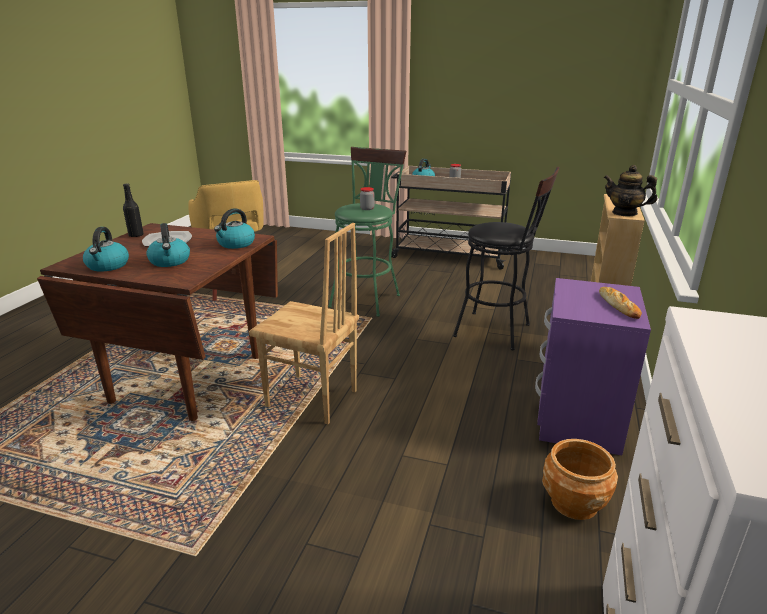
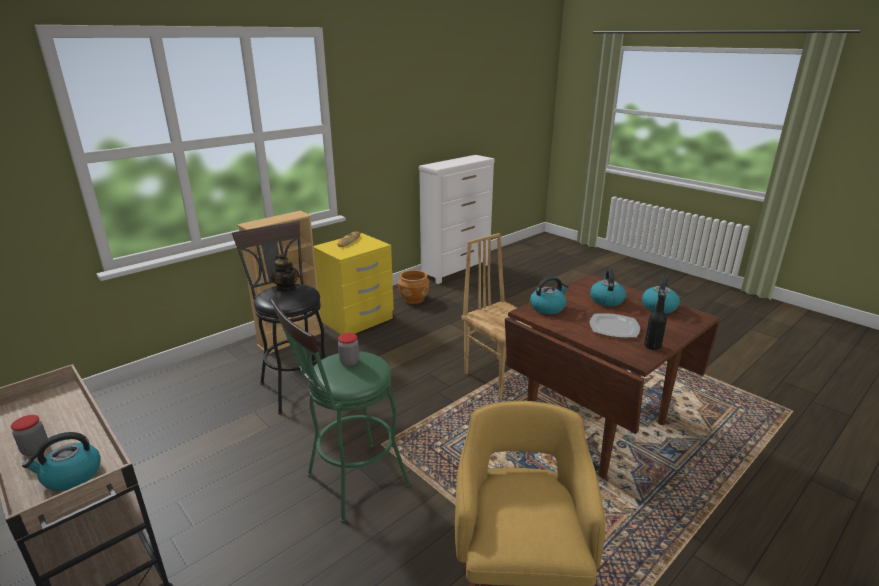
camera: 150 degrees left, 0 degrees up
(576, 418) = (357, 320): purple nightstand -> yellow nightstand
(624, 213) = (296, 214): teapot -> teapot (286, 288)

